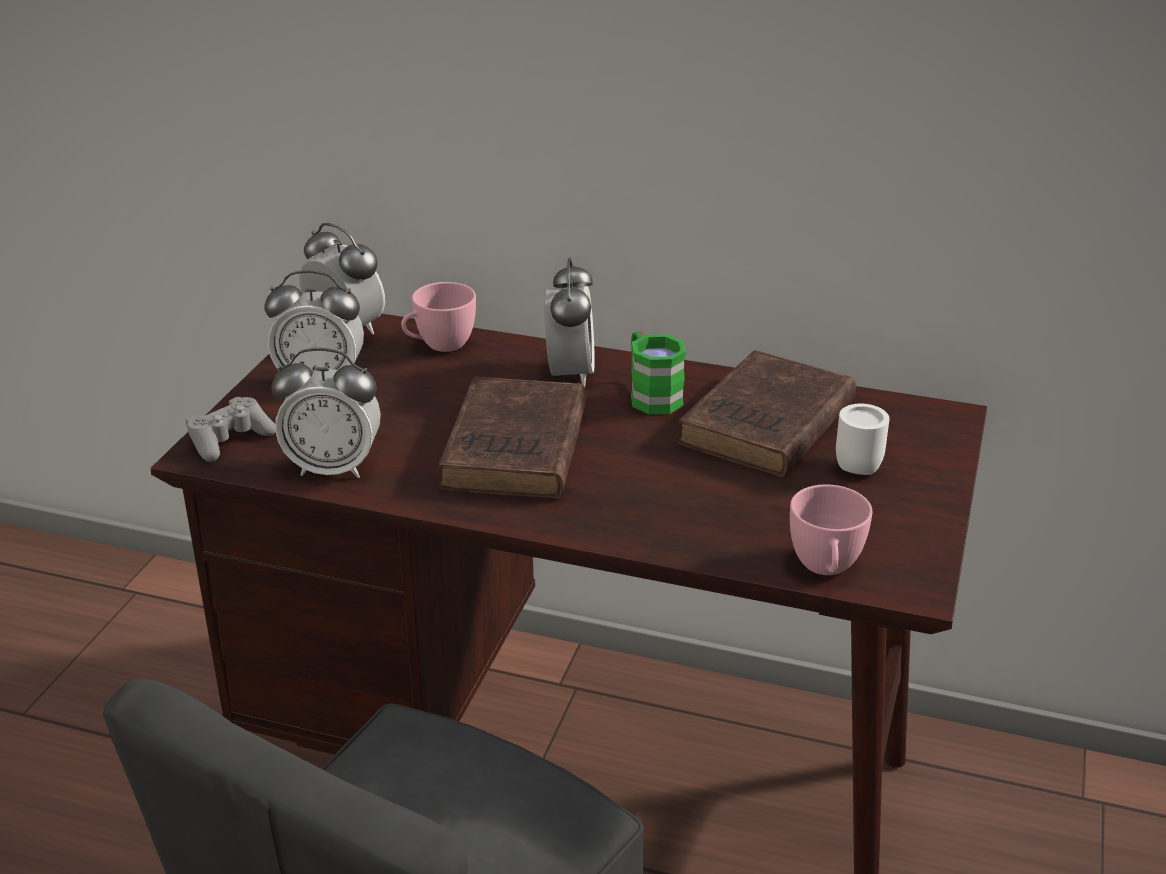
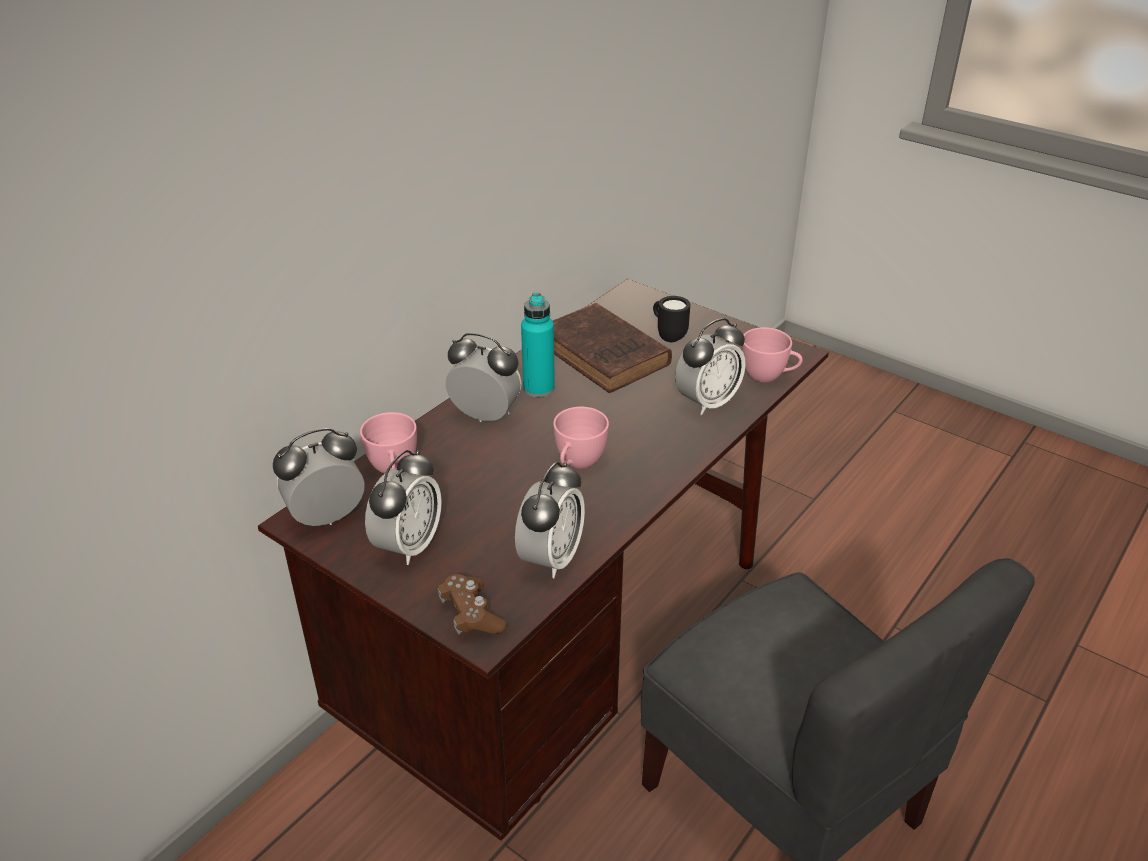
camera: 70 degrees left, 5 degrees up
(229, 440) = (471, 614): grey game controller -> brown game controller
(514, 450) = (577, 463): brown book -> pink cup
(651, 395) = (539, 388): green mug -> turquoise bottle
(714, 524) = (707, 402): none -> alarm clock
(859, 465) = (668, 336): white mug -> black mug

